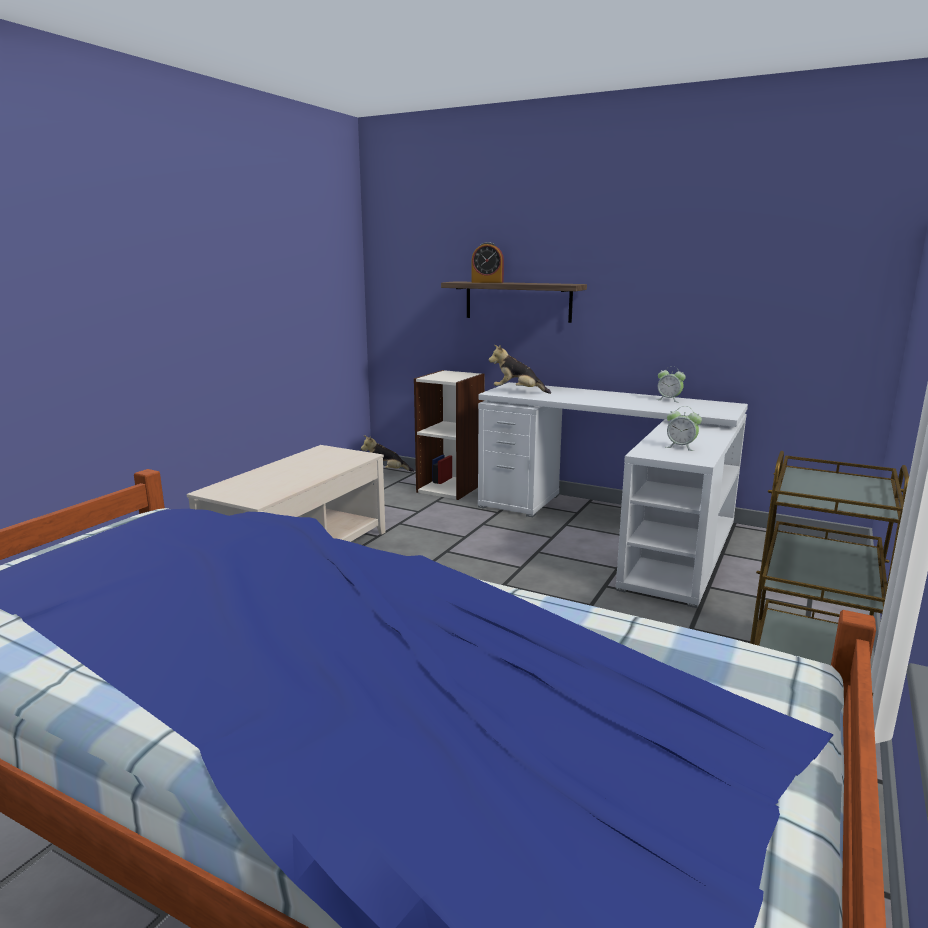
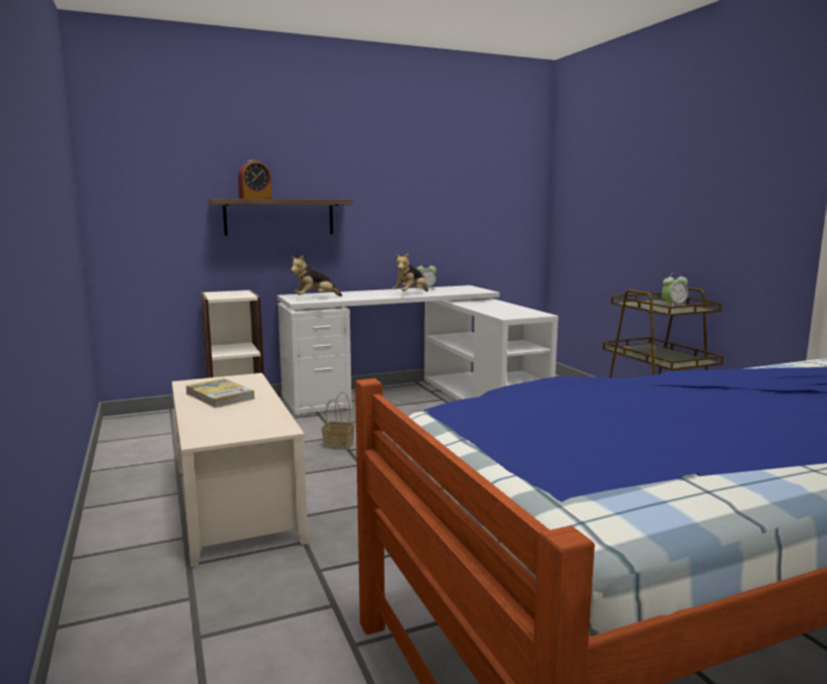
camera: 50 degrees left, 5 degrees down
(305, 465) = (219, 396): none -> book
(386, 472) = (139, 418): plush toy -> plush toy (411, 294)
(450, 544) = (339, 445): none -> basket
(681, 447) = (510, 311): alarm clock -> alarm clock (673, 306)

